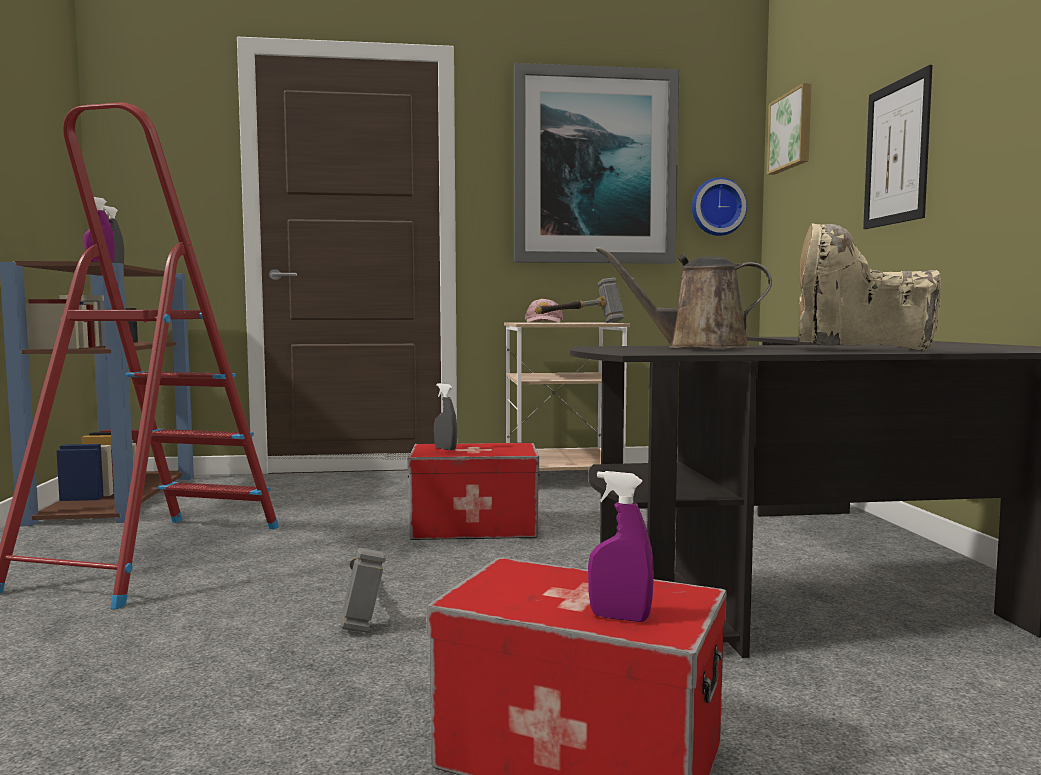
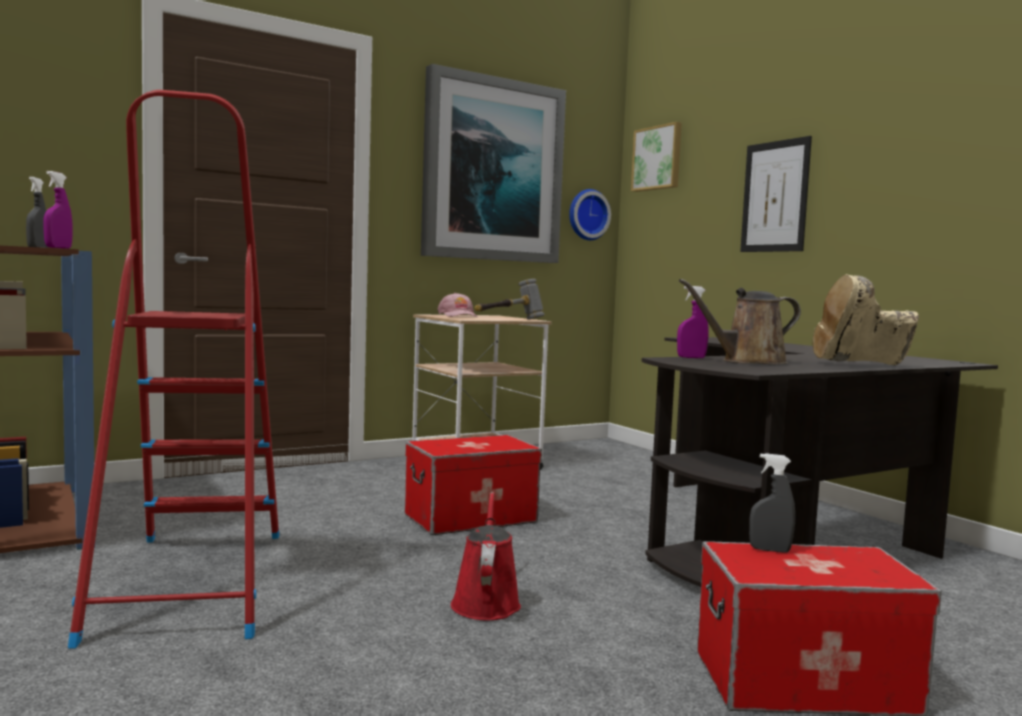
camera: 25 degrees left, 0 degrees up
(359, 608) = (485, 602): hammer -> red watering can
(445, 449) = (447, 445): grey spray bottle -> grey spray bottle (770, 550)
(619, 617) = (864, 574): purple spray bottle -> purple spray bottle (691, 357)

